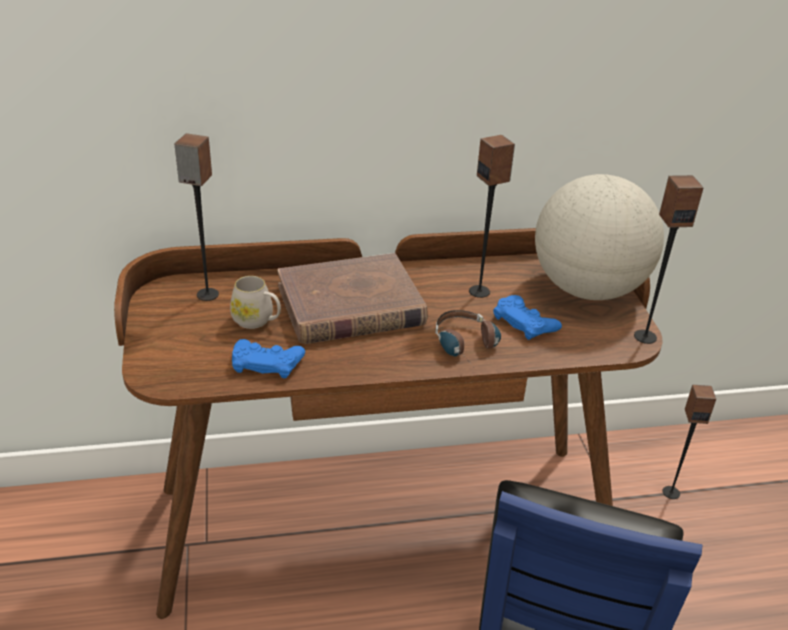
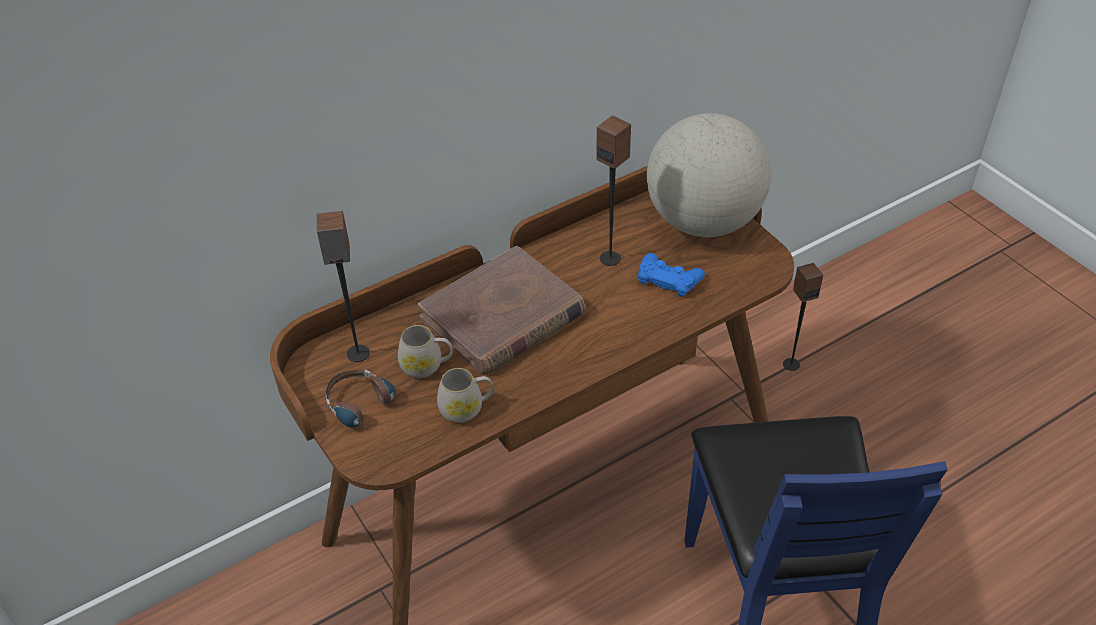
camera: 20 degrees left, 10 degrees up
(266, 363) = (466, 408): blue game controller -> white mug
(469, 347) = (635, 324): headphones -> headphones (367, 409)
(645, 336) = (776, 257): speaker -> none

